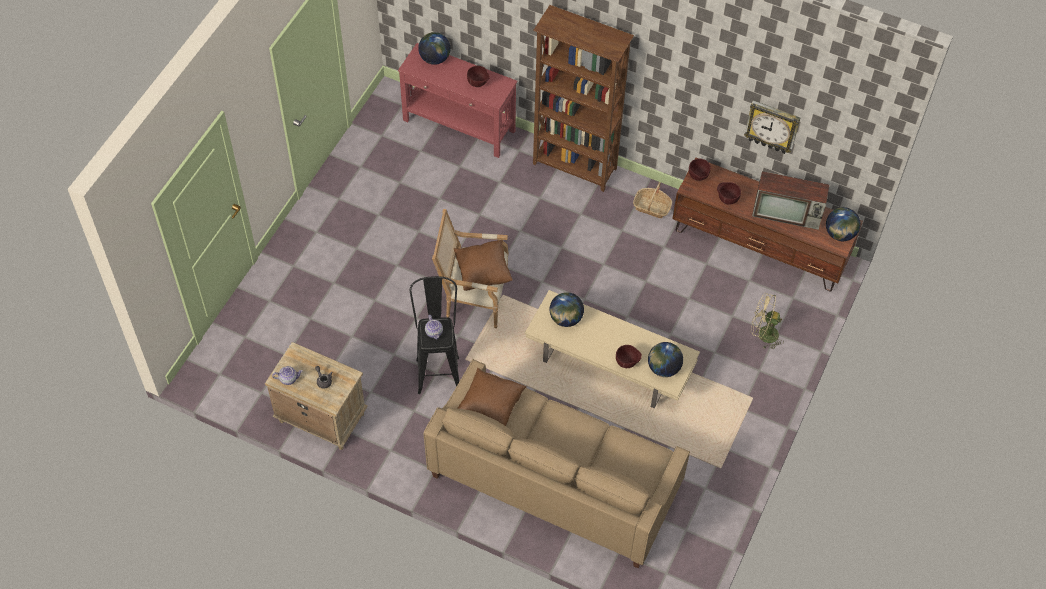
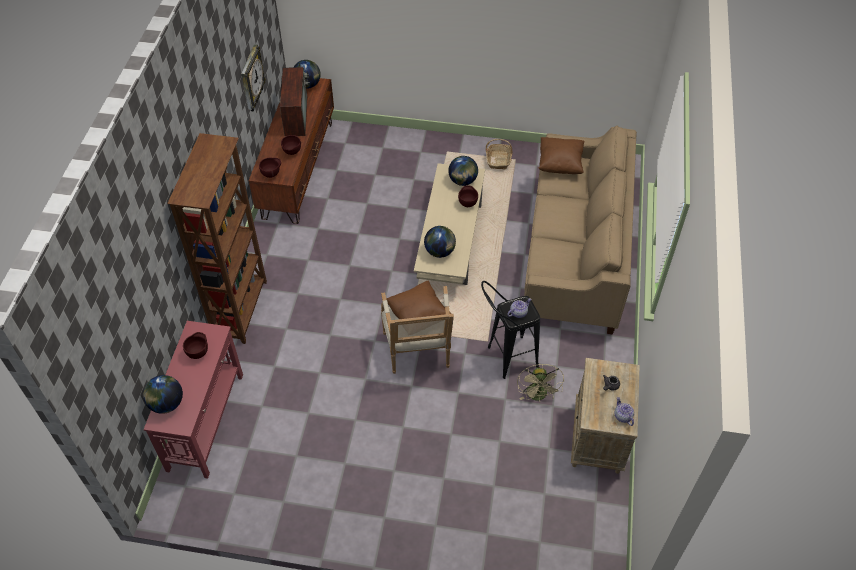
camera: 105 degrees left, 5 degrees down
(491, 406) = (561, 269): brown pillow -> brown pillow (560, 164)
(652, 207) = (276, 244): basket -> basket (498, 160)
(763, 334) = (386, 154): beige fan -> beige fan (538, 396)

